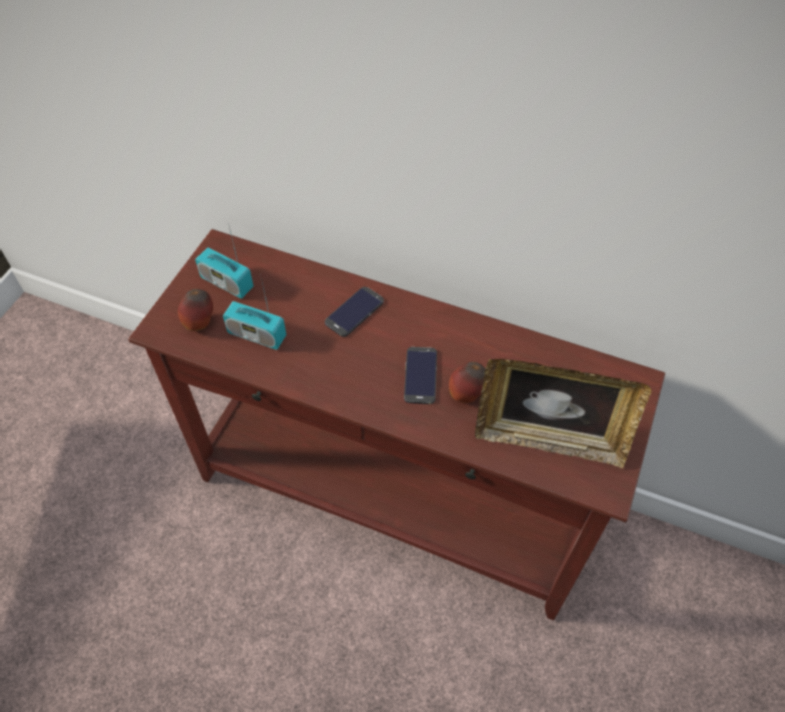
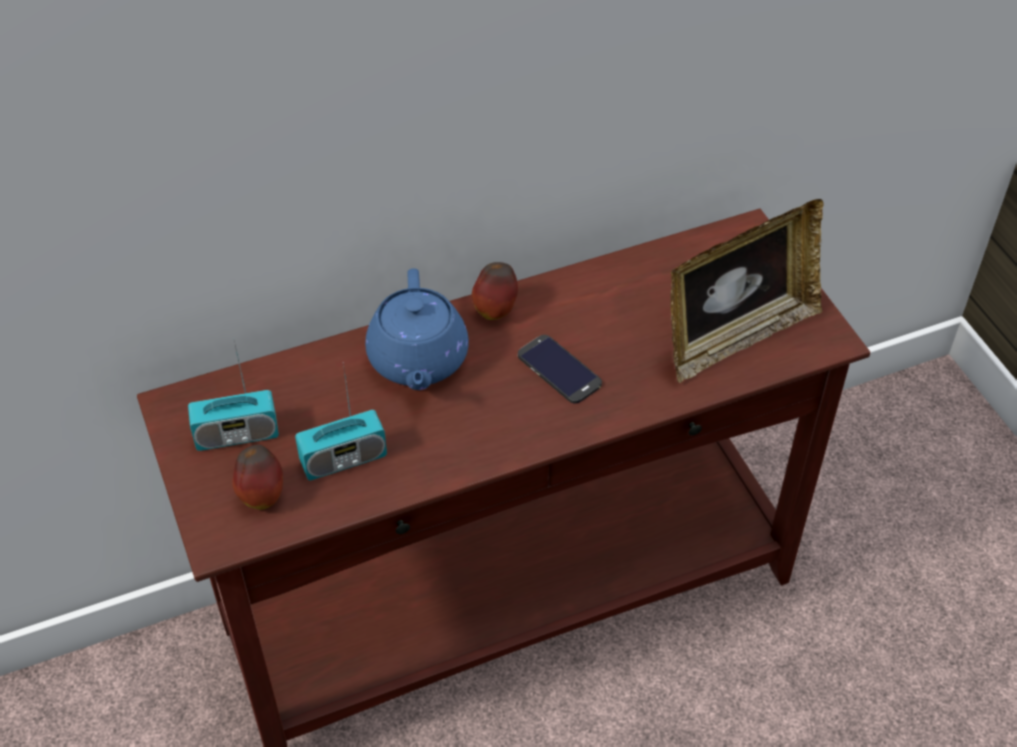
camera: 45 degrees left, 5 degrees down
(354, 312) = (418, 360): phone -> blue teapot
(467, 394) = (622, 353): apple -> apple (495, 310)

